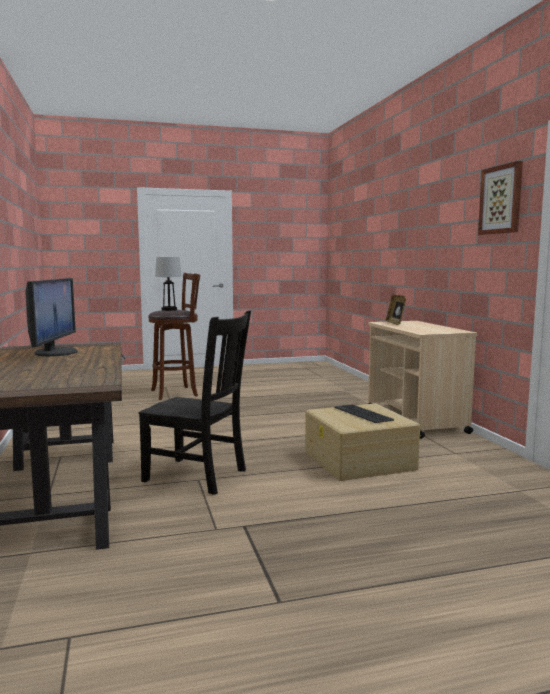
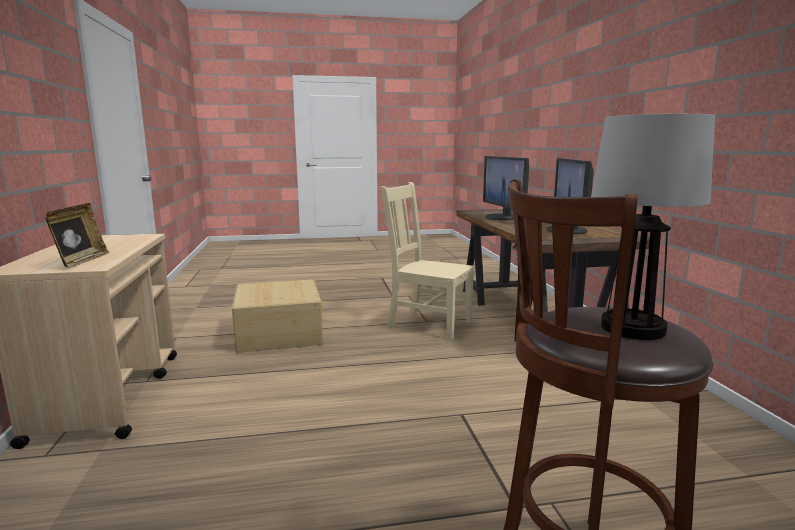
camera: 175 degrees left, 5 degrees up
(79, 370) = (503, 217): none -> monitor
(198, 476) = (427, 324): black chair -> beige chair
(363, 414) = (271, 292): keyboard -> none
(501, 199) = (55, 61): picture -> none

